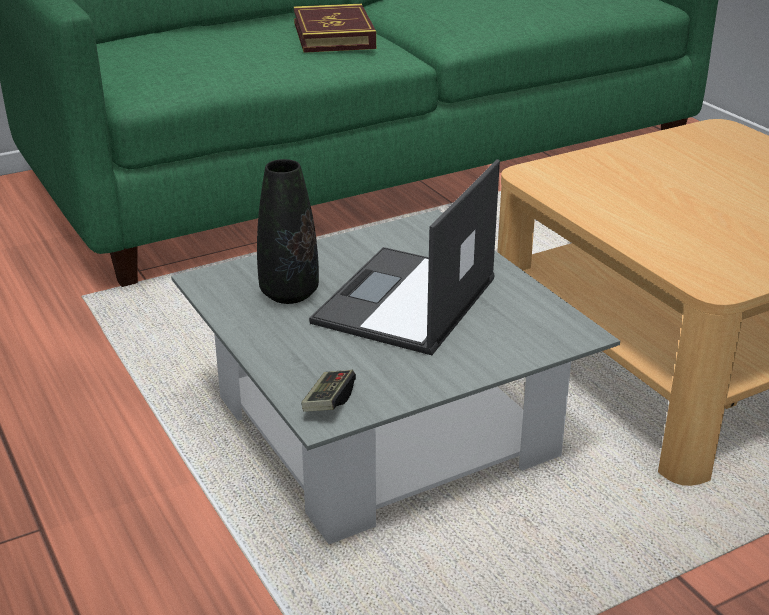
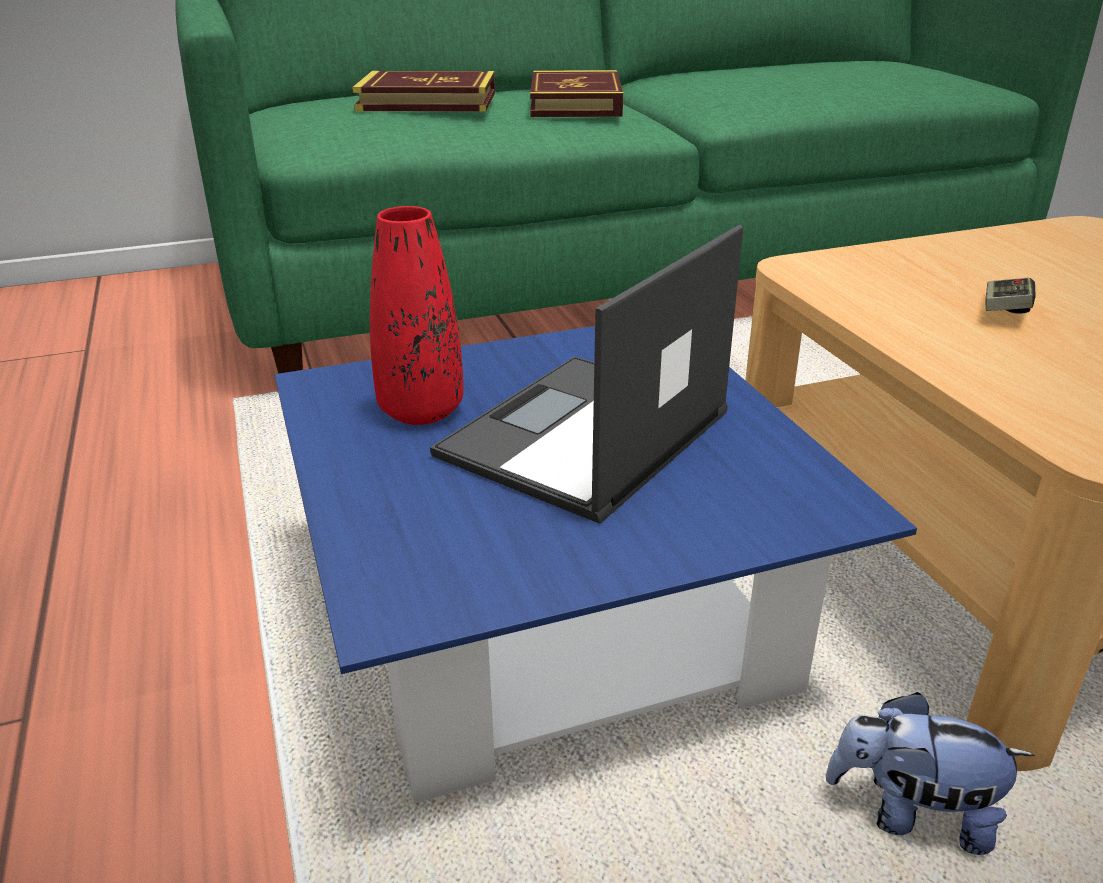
camera: 10 degrees right, 0 degrees up
(216, 41) = (427, 101): none -> book
(289, 294) = (421, 411): black vase -> red vase
(329, 401) = (408, 587): game controller -> game controller (1004, 310)
(384, 427) = (552, 612): grey coffee table -> blue coffee table
(631, 514) = (912, 813): none -> plush toy

